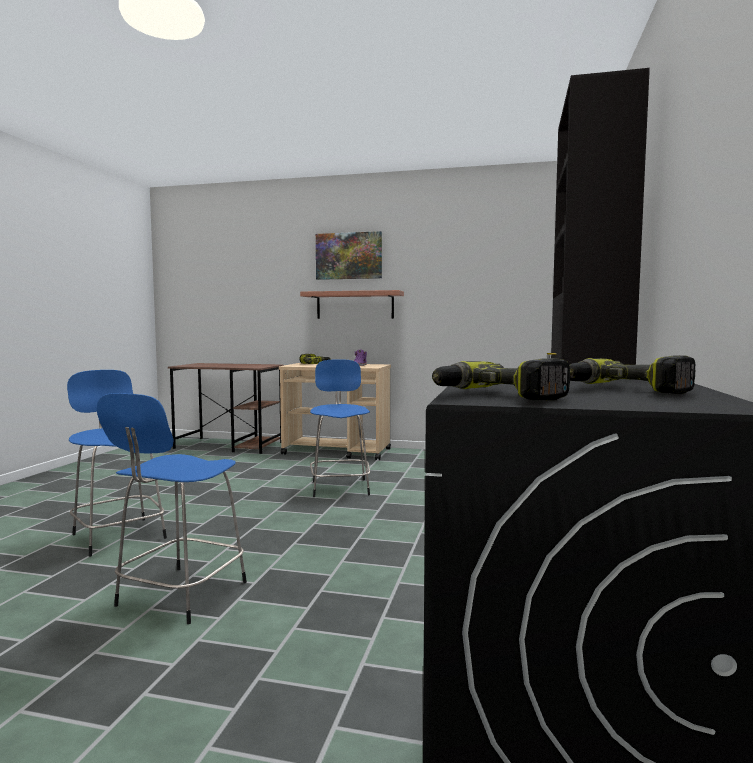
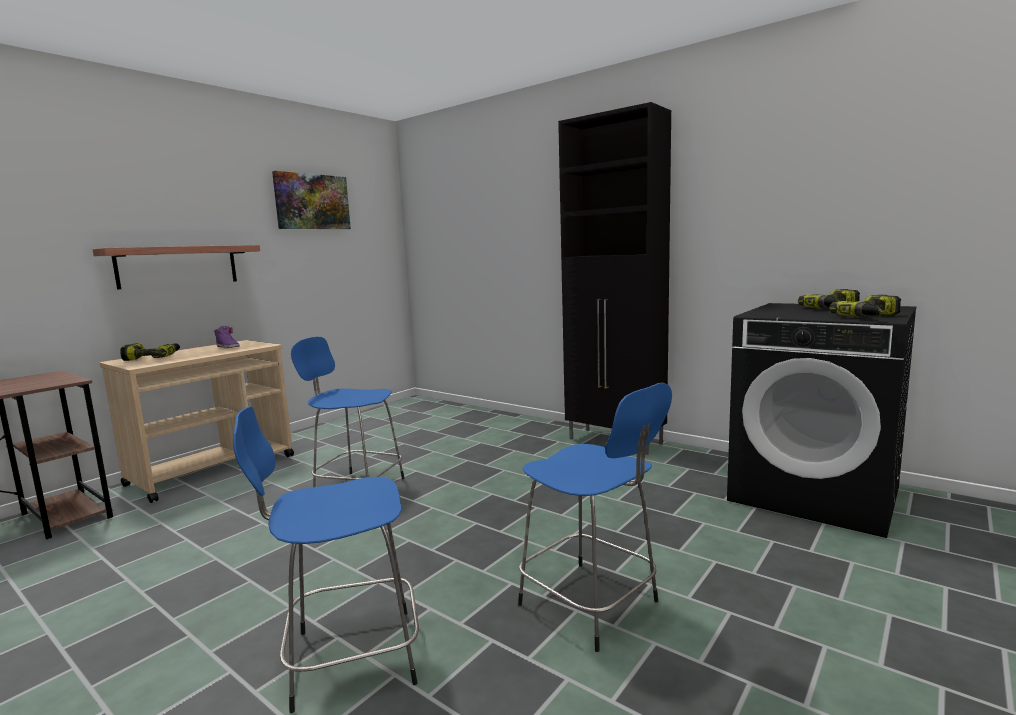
camera: 65 degrees left, 5 degrees up
(349, 256) = (158, 194): picture -> picture (312, 202)

